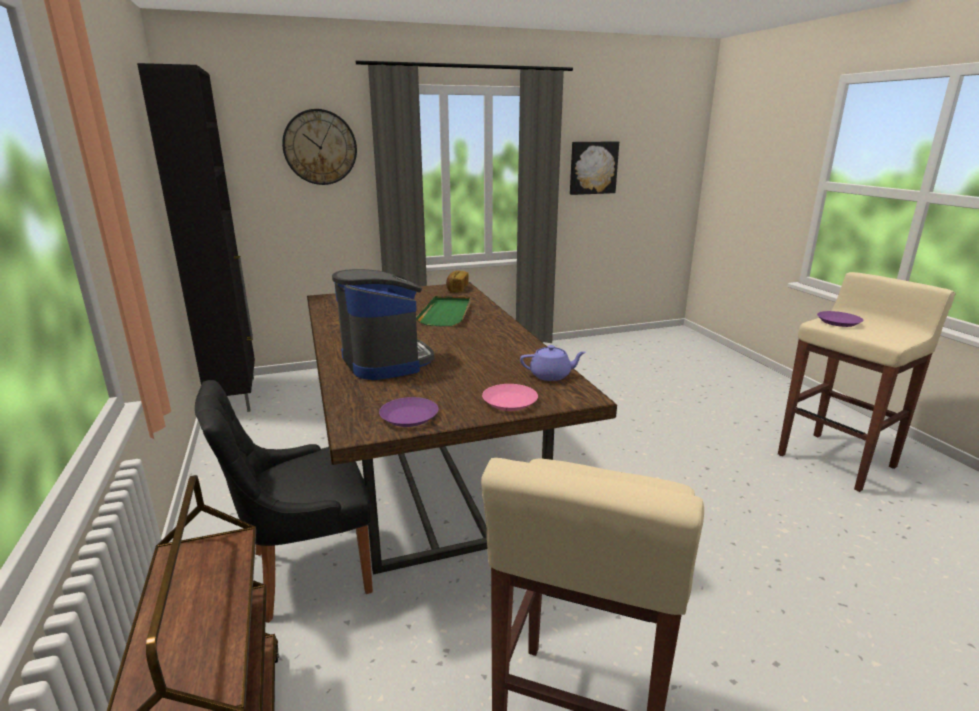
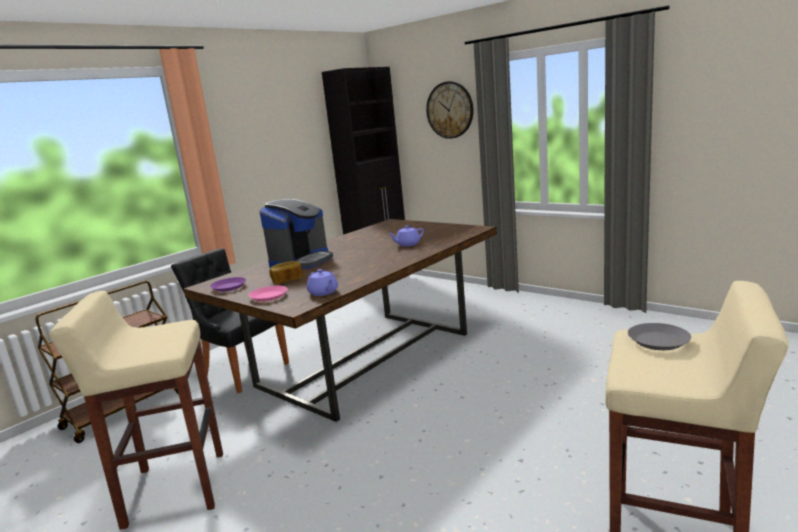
camera: 60 degrees right, 5 degrees down
(446, 313) = (407, 244): green tray -> purple teapot
(457, 289) = (469, 230): bread -> bread (287, 280)
(593, 167) = (714, 115): picture -> none
(838, 322) = (659, 341): purple plate -> grey plate

